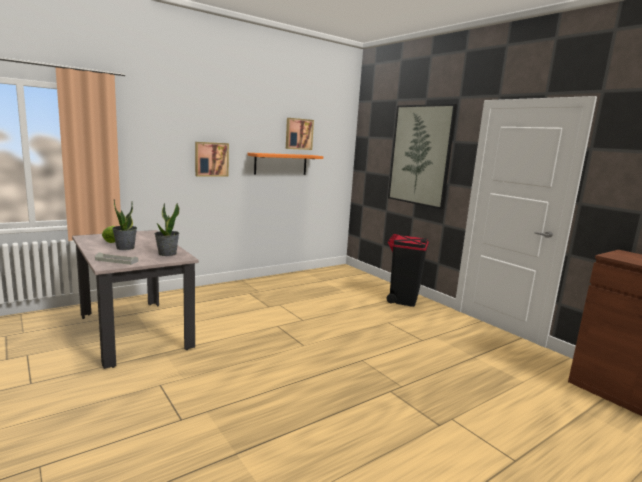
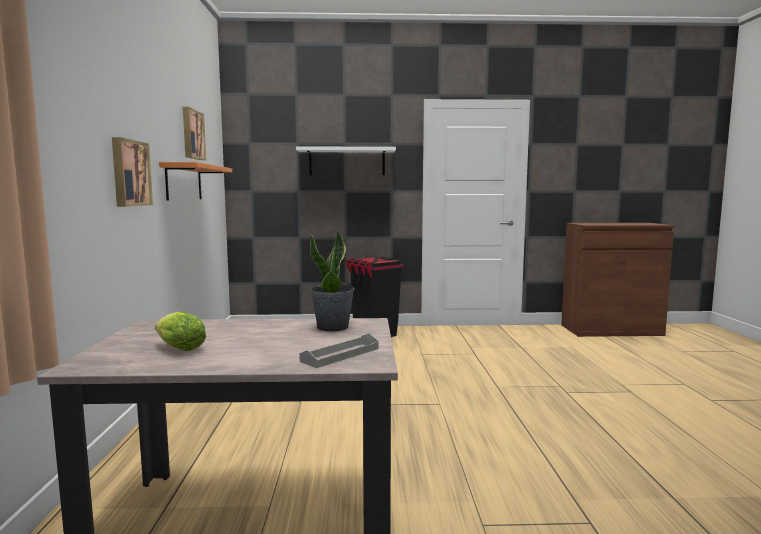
camera: 55 degrees left, 5 degrees down
(125, 248) = (249, 345): potted plant -> none
(420, 155) = (347, 162): picture -> white shelf

